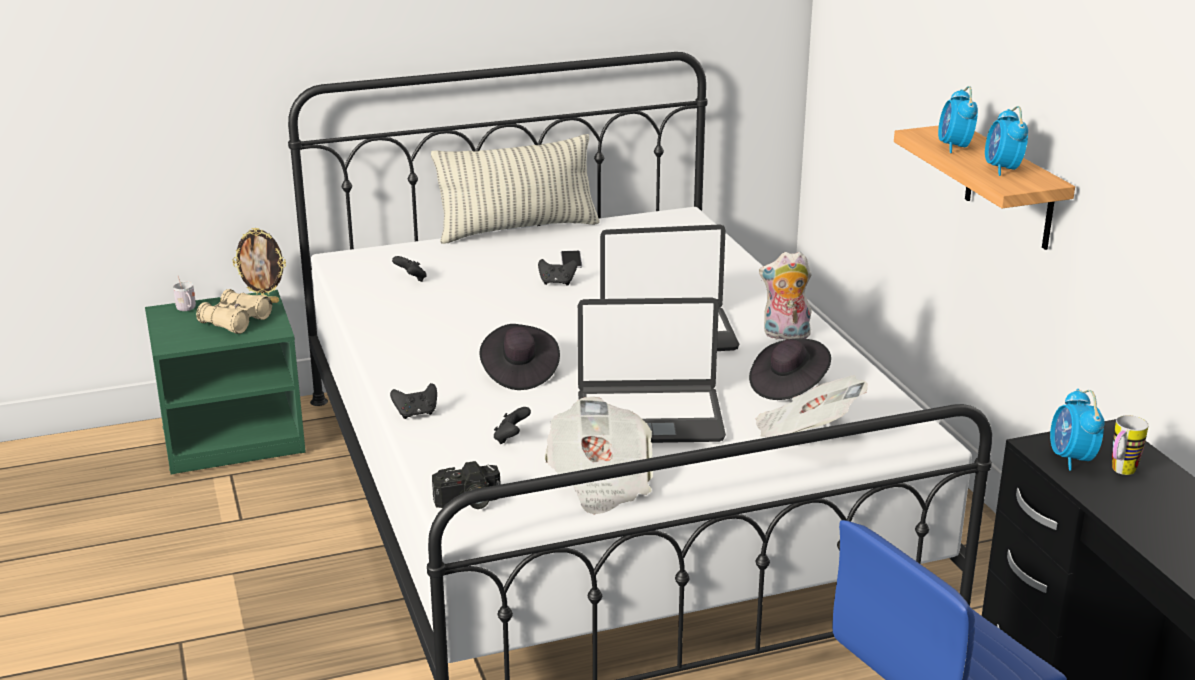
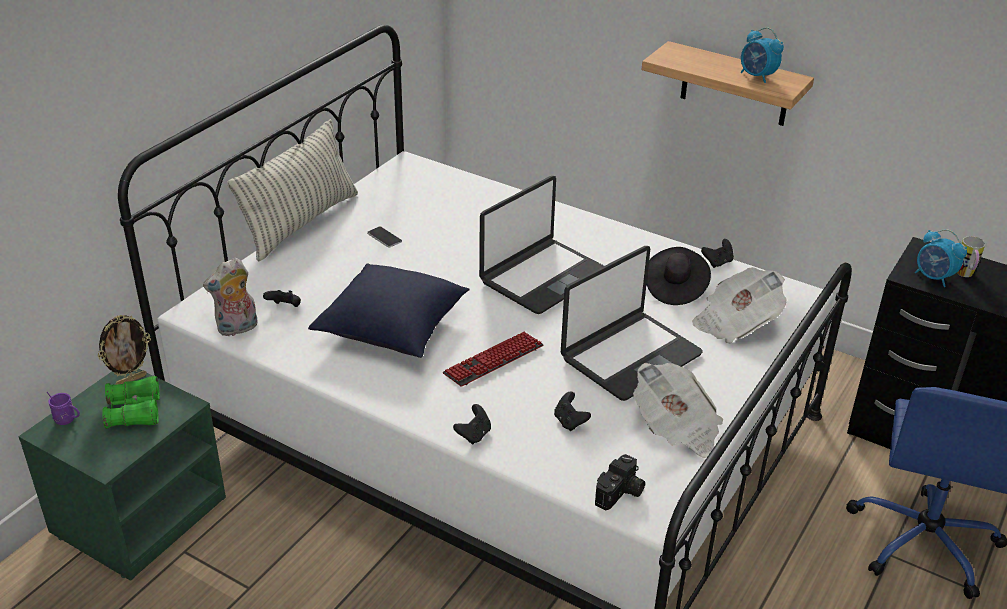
camera: 40 degrees left, 10 degrees up
(187, 309) = (68, 420): white mug -> purple mug
(236, 321) = (134, 412): beige binoculars -> green binoculars
(471, 322) = (392, 329): none -> blue pillow
(519, 373) = (493, 360): black hat -> keyboard
(557, 283) = (403, 263): black game controller -> black game controller (717, 262)
(785, 335) = (617, 246): plush toy -> plush toy (237, 329)
(954, 147) = (701, 65): alarm clock -> none

